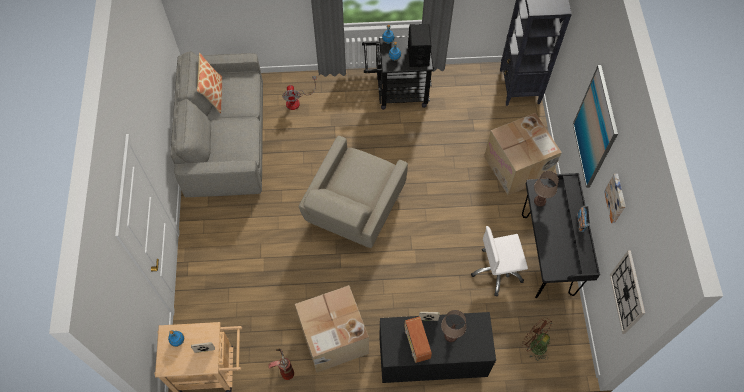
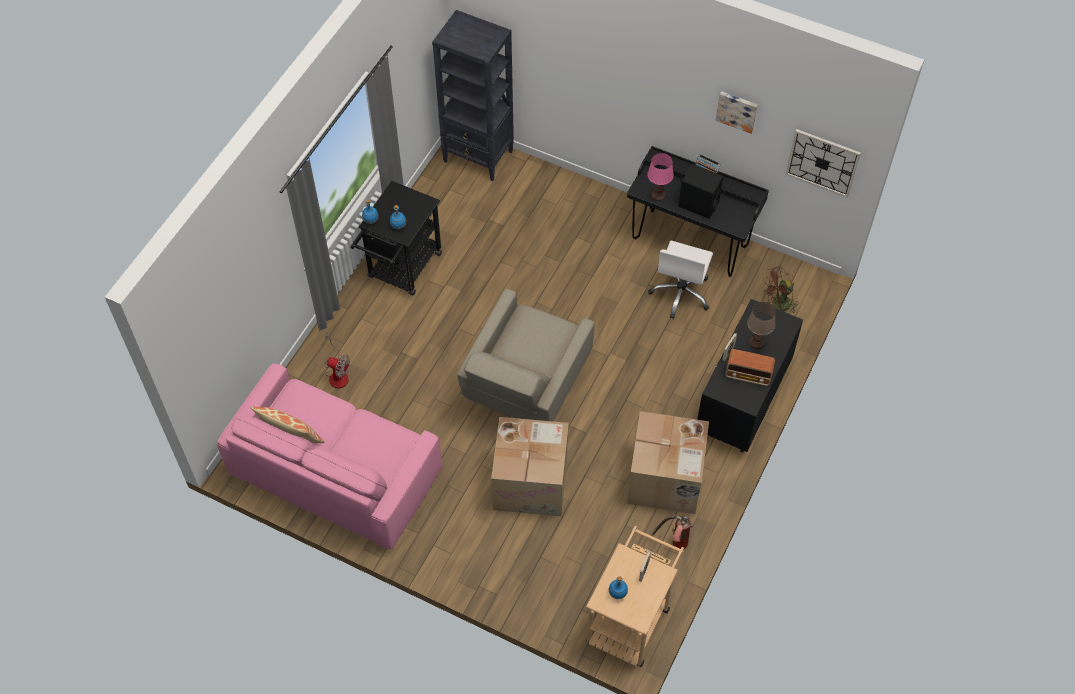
camera: 60 degrees left, 5 degrees down
(225, 138) = (335, 472): grey sofa -> pink sofa
(354, 211) = (525, 386): beige armchair -> beige armchair turned 60 degrees clockwise
(418, 56) = (411, 203): black speaker -> black speaker (698, 204)
(518, 167) = (575, 211): cardboard box -> cardboard box (531, 481)
(540, 201) = (657, 195): brown table lamp -> pink table lamp
(595, 128) = (646, 88): picture -> none

